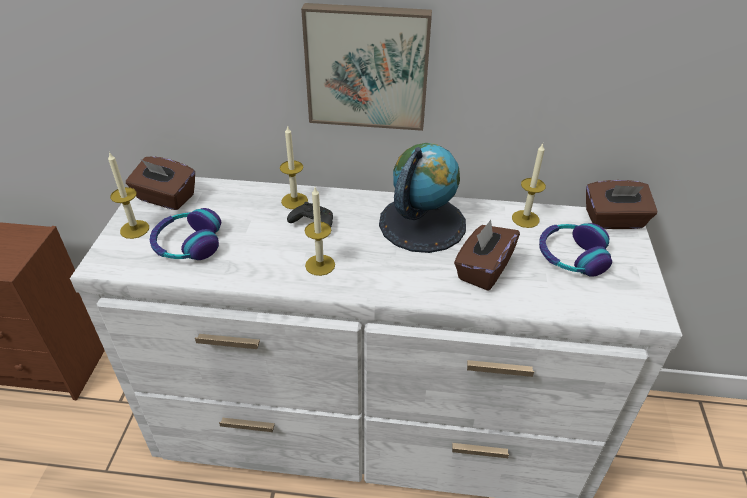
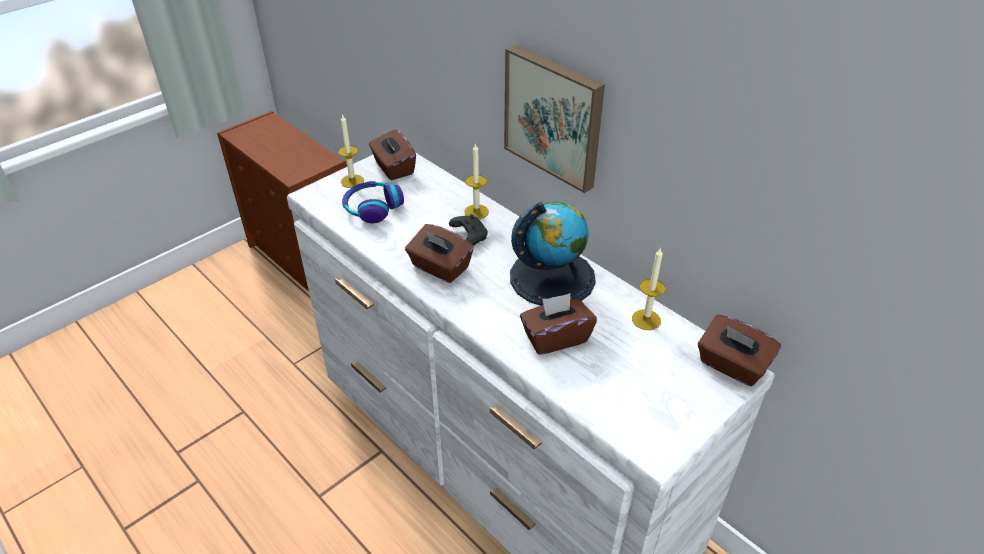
camera: 40 degrees right, 0 degrees up
(320, 265) = (440, 268): candle -> brown tissue box
(571, 256) = (646, 371): headphones -> none

